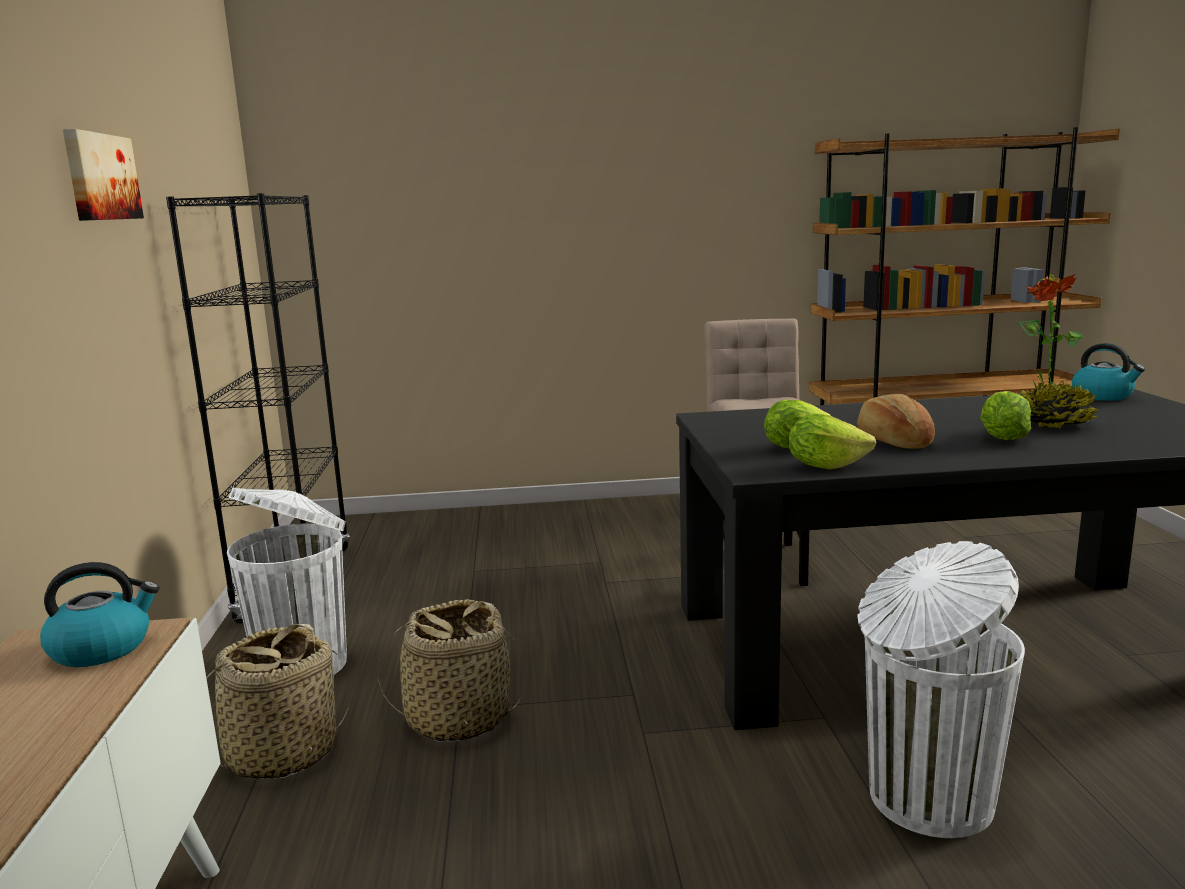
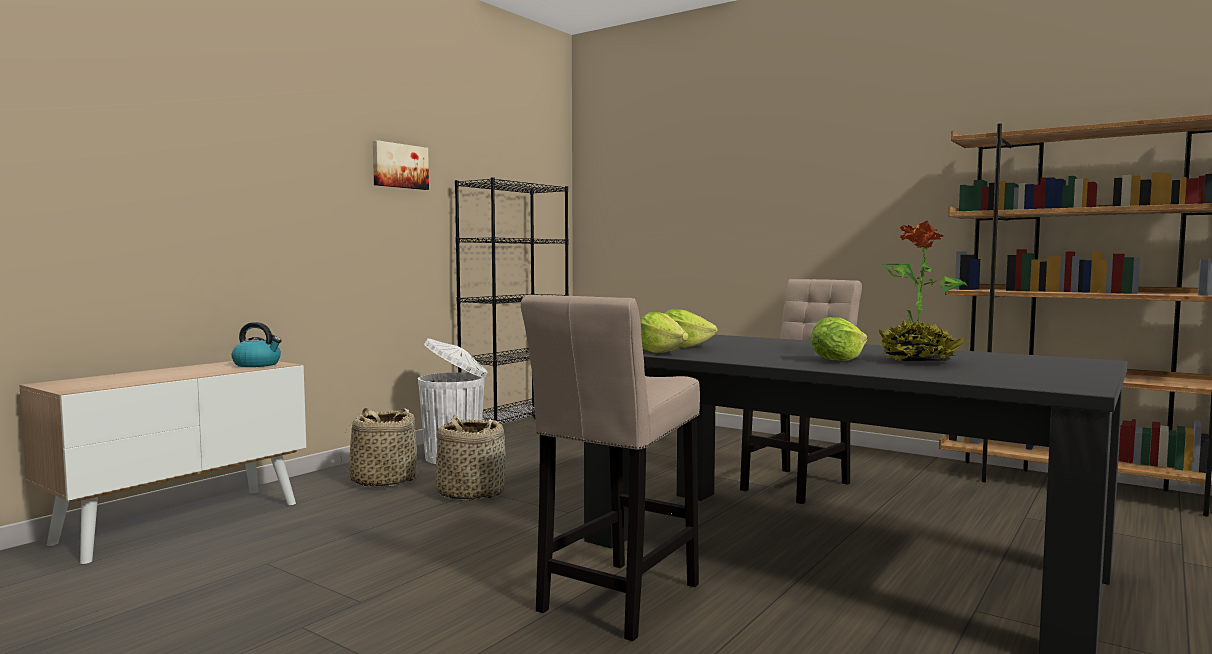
camera: 40 degrees right, 10 degrees down
(893, 441) = (755, 352): bread -> none
(926, 798) = (615, 601): white trash can -> beige stool
(1103, 396) = (1062, 360): kettle -> none

